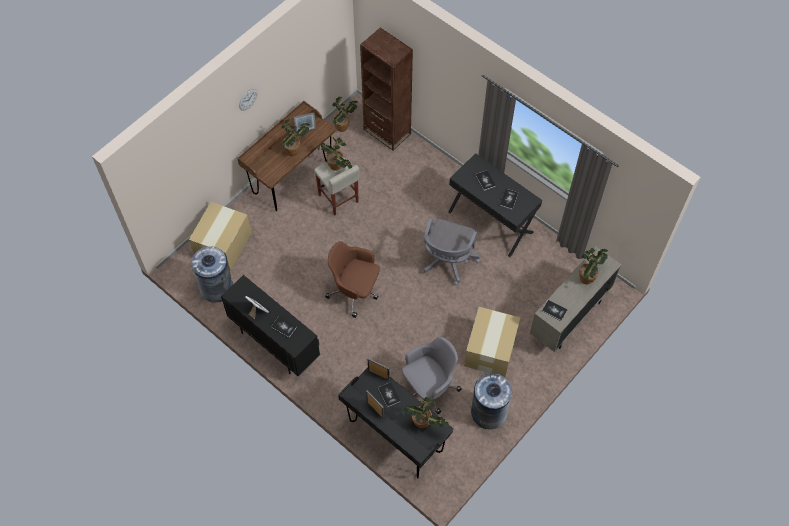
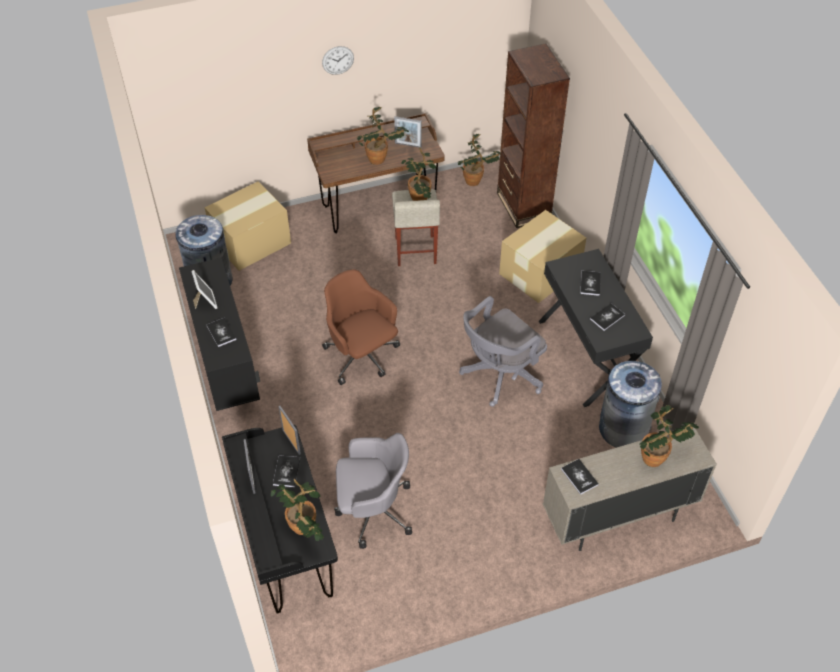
camera: 30 degrees right, 10 degrees down
(488, 412) = (428, 581): grey trash can -> grey trash can (623, 428)
(491, 349) = (485, 504): cardboard box -> cardboard box (541, 272)

